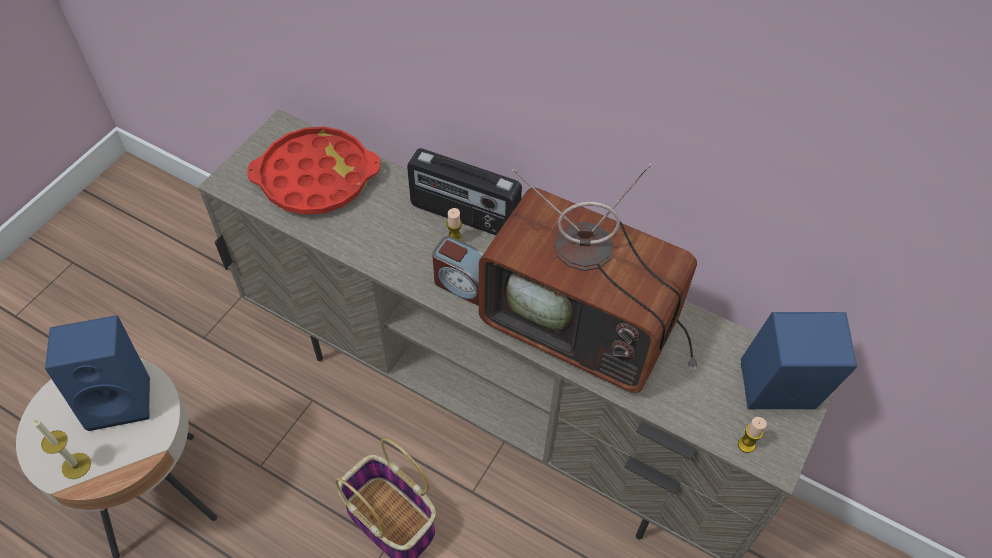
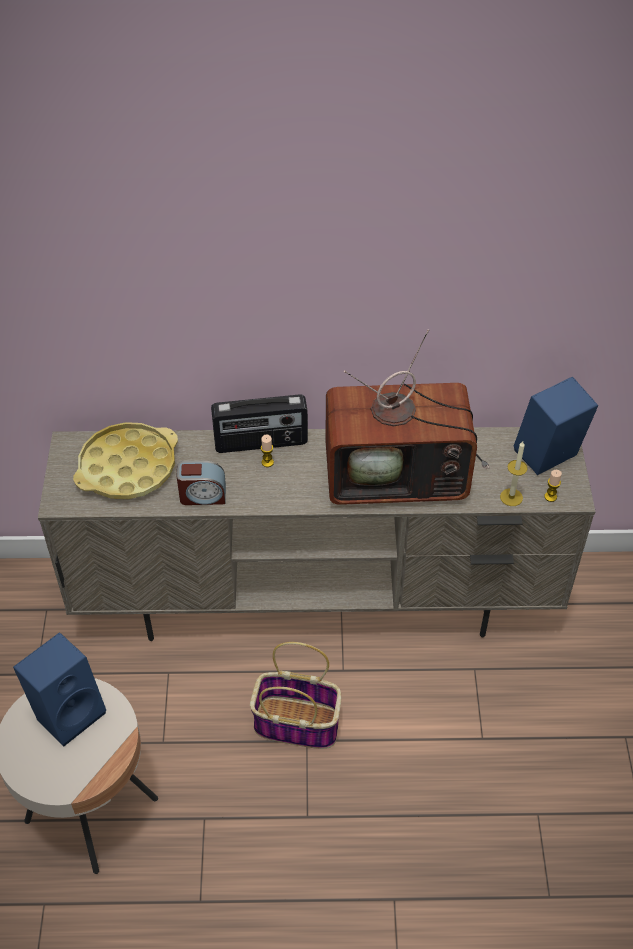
camera: 30 degrees left, 5 degrees down
(76, 466) = (74, 774): candle -> candle (511, 497)
(316, 178) = (127, 467): red tray -> yellow tray
(462, 284) = (296, 488): alarm clock -> alarm clock (202, 495)

